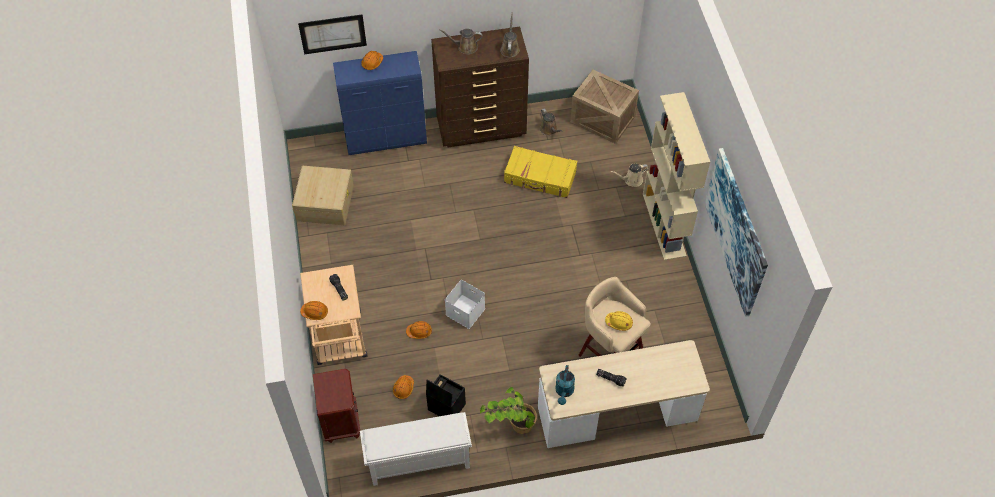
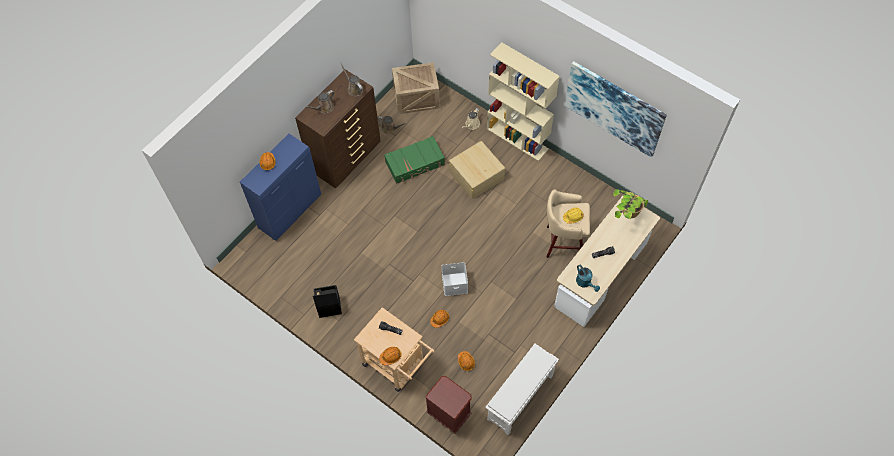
camera: 40 degrees left, 5 degrees up
(325, 202) = (292, 284): beige storage box -> beige storage box (476, 175)
(333, 34) = (233, 160): picture -> none
(445, 407) = (502, 352): black storage box -> black storage box (329, 307)
(510, 425) = (550, 331): potted plant -> potted plant (625, 217)
(540, 177) = (415, 164): yellow suitcase -> green suitcase

